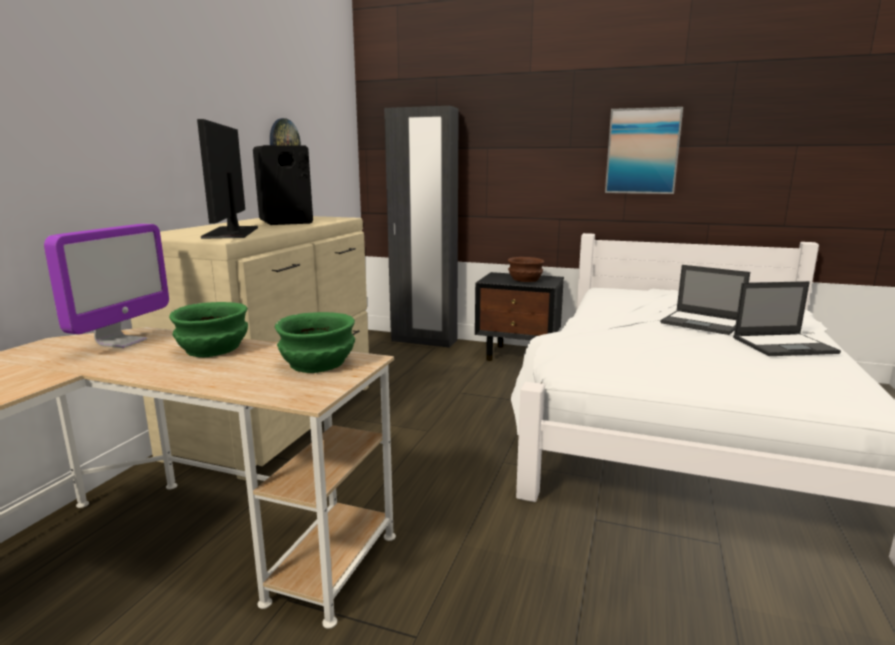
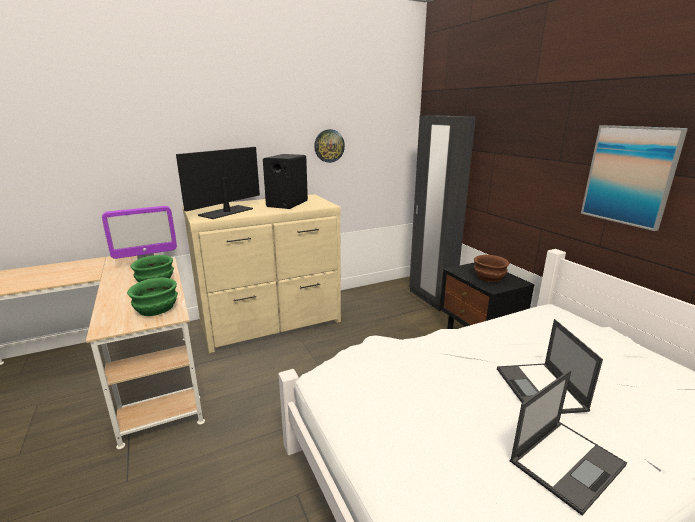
camera: 45 degrees right, 5 degrees up
(785, 345) = (567, 462): laptop -> laptop turned 75 degrees counterclockwise

